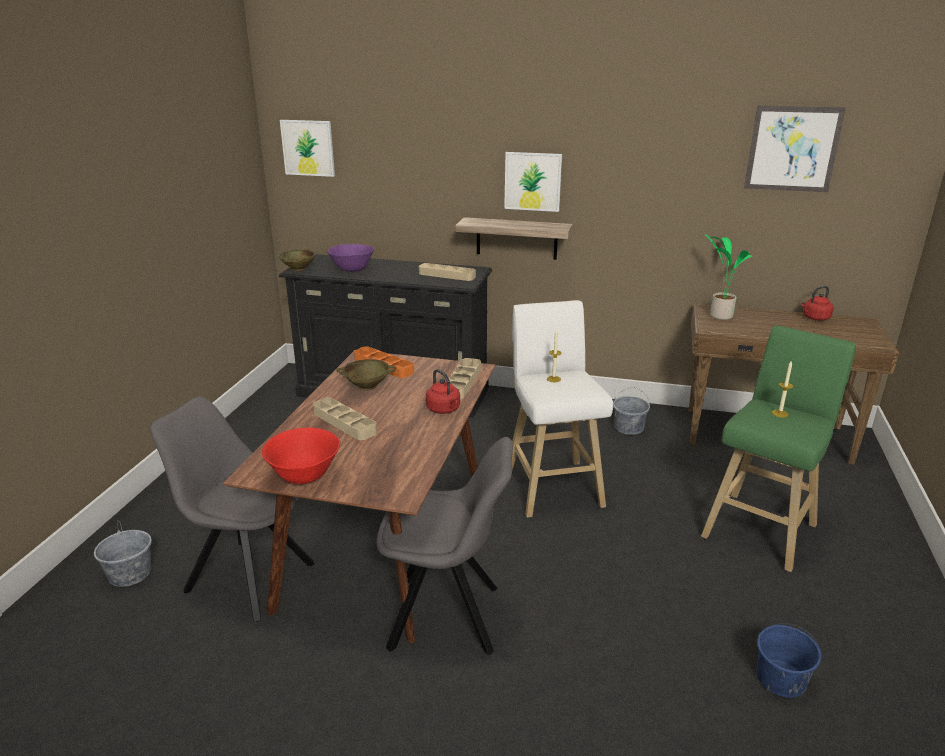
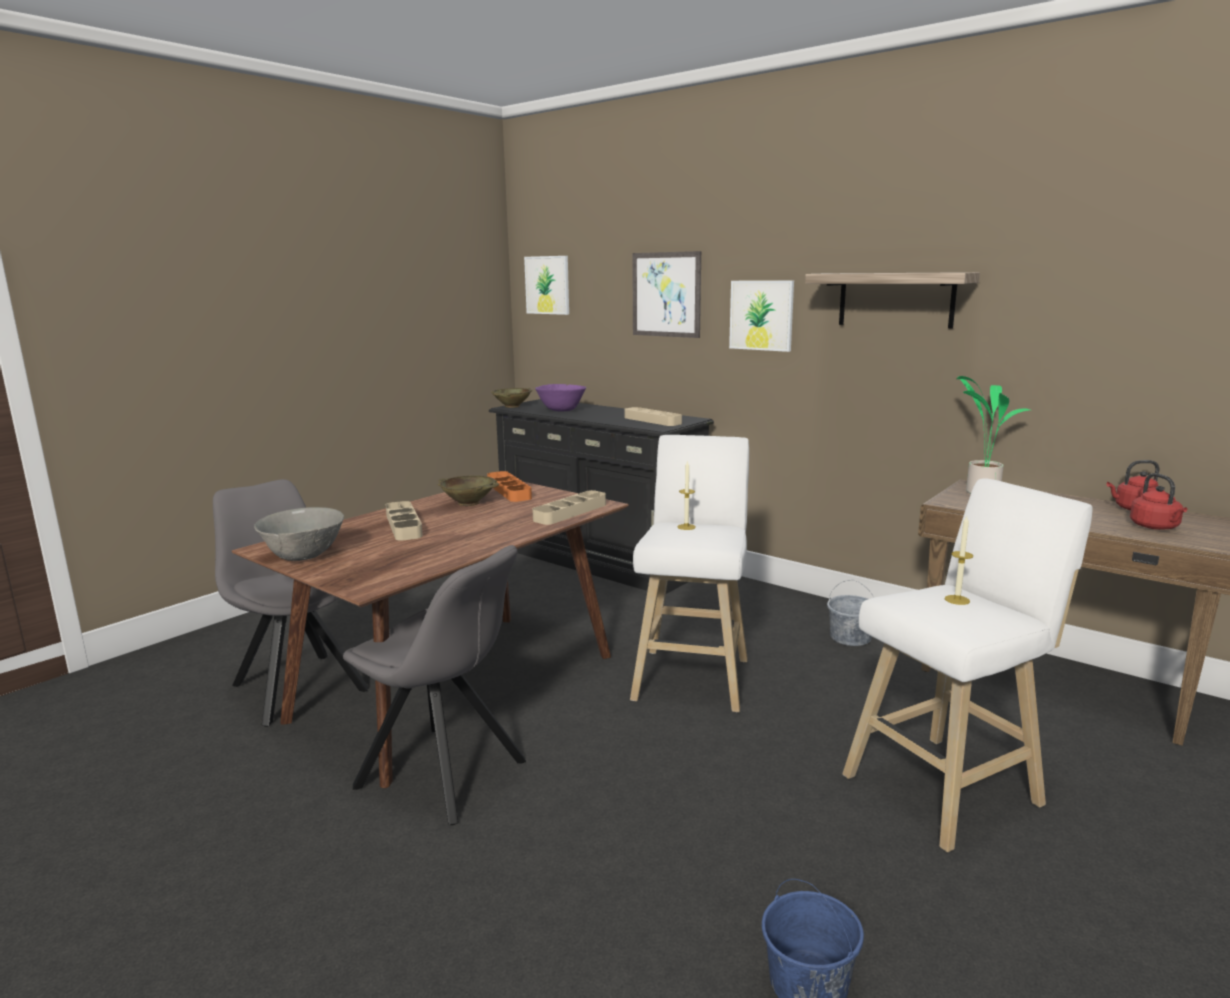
camera: 25 degrees right, 10 degrees down
(130, 573) = (210, 660): grey bucket -> none
(305, 476) = (304, 557): red bowl -> grey bowl
(444, 410) = (516, 530): red kettle -> red kettle (1156, 527)
(516, 238) = (743, 385): shelf -> shelf (895, 299)
(761, 528) = (947, 788): green stool -> white stool
(792, 149) = (1096, 260): picture -> picture (666, 294)

